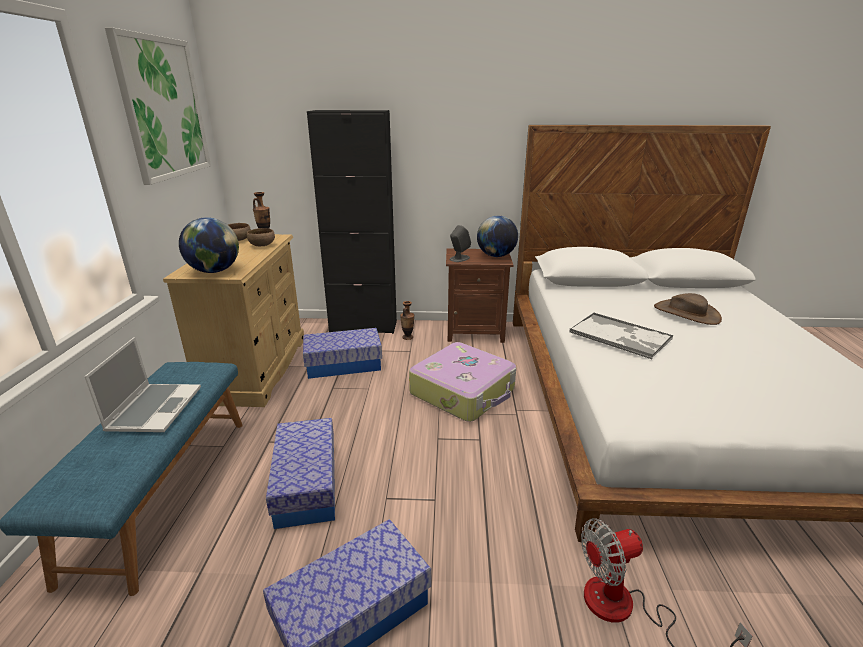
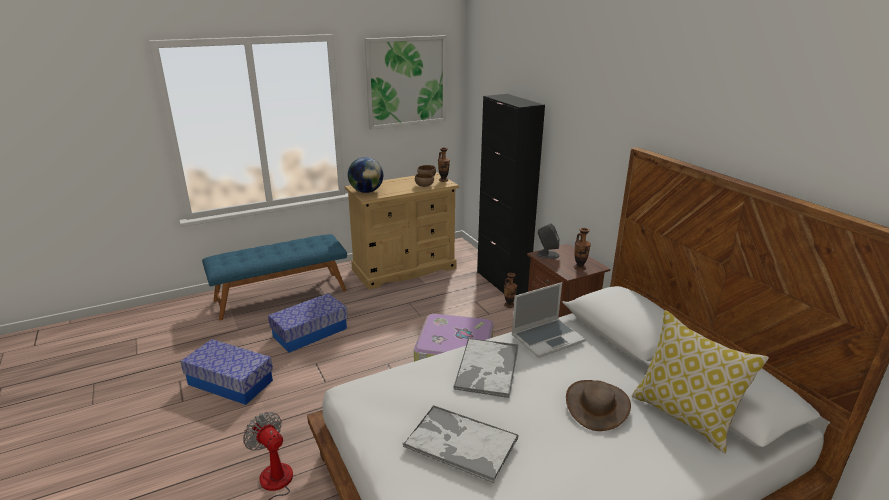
camera: 60 degrees right, 0 degrees up
(154, 408) = (284, 249): laptop -> laptop (547, 338)
(343, 364) = (440, 295): storage box -> none
(496, 256) = (579, 268): globe -> vase
(703, 294) = (684, 416): none -> pillow
(737, 377) = (460, 442): none -> tray

